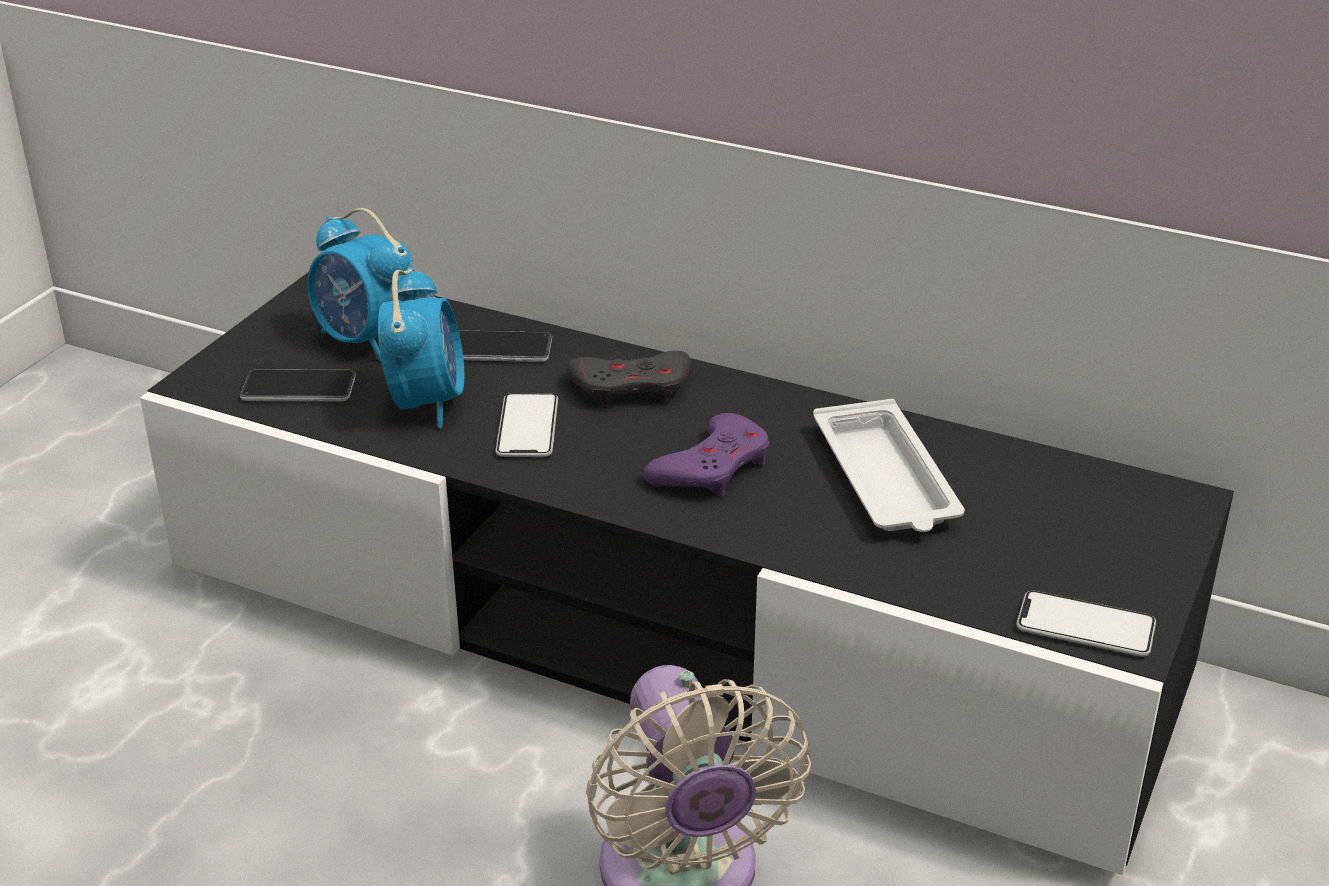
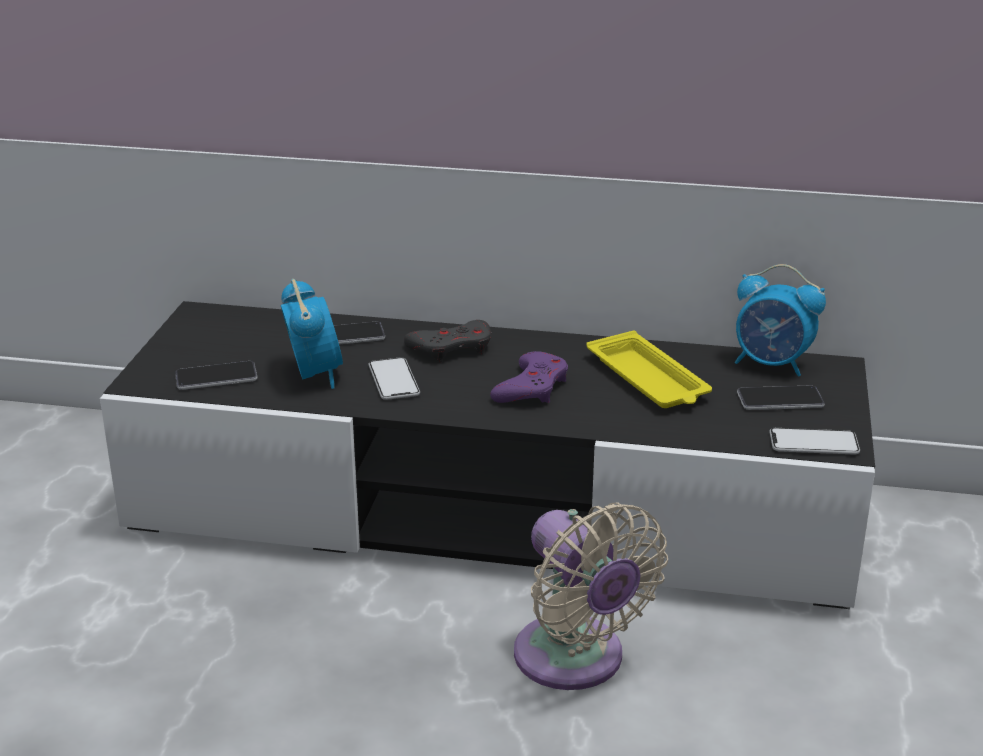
camera: 15 degrees left, 5 degrees down
(366, 341) = (248, 342): alarm clock -> alarm clock (772, 364)
(886, 480) = (648, 380): white tray -> yellow tray
(1068, 543) = (780, 400): none -> phone

